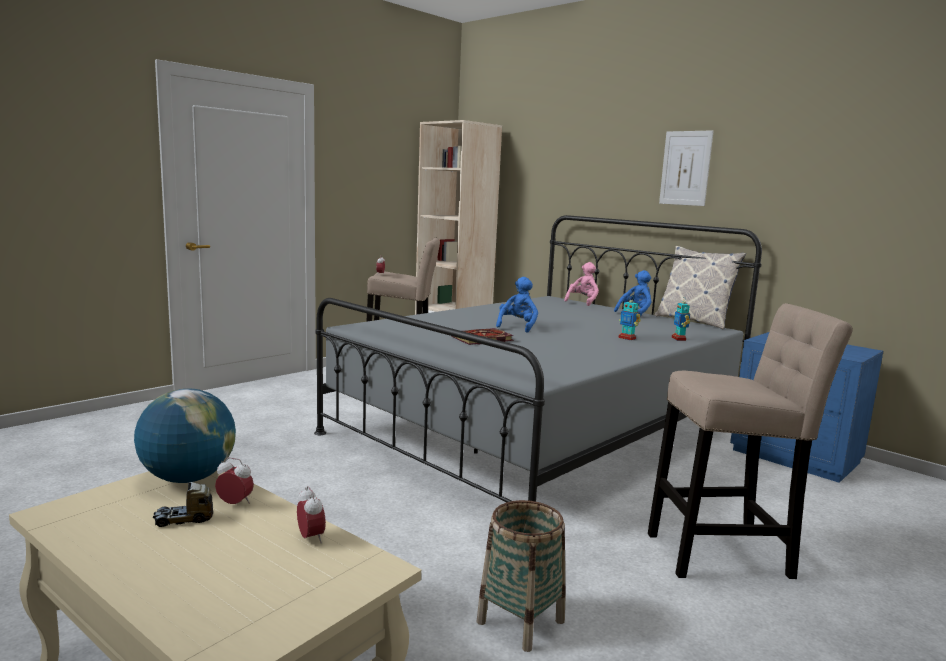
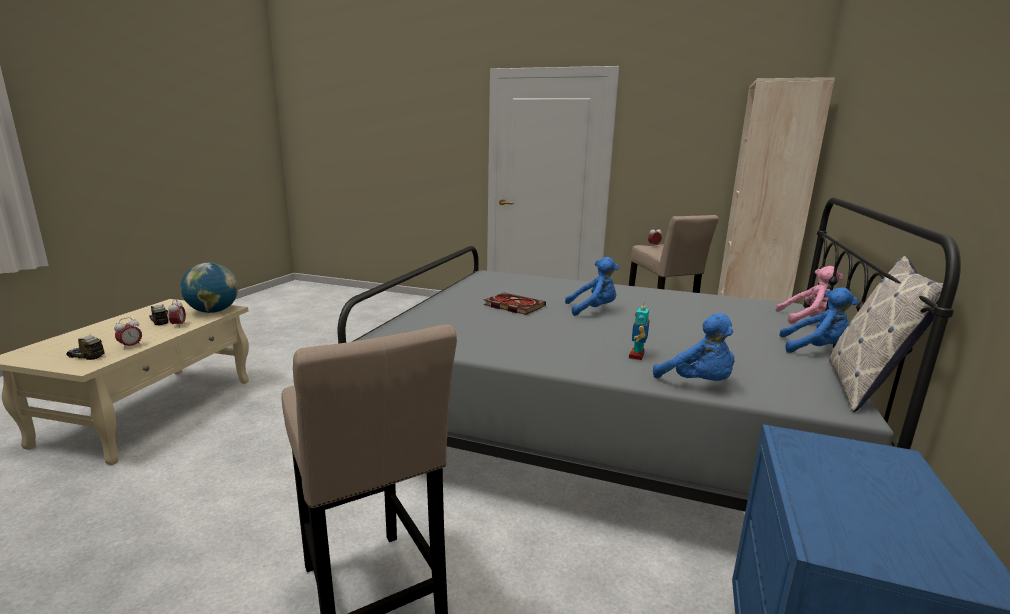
camera: 65 degrees right, 5 degrees up
(323, 573) = (86, 356): none -> toy truck
(520, 622) = (220, 487): basket -> none
(679, 339) = (698, 383): toy robot -> blue plush toy
(685, 168) = (942, 115): picture -> none

